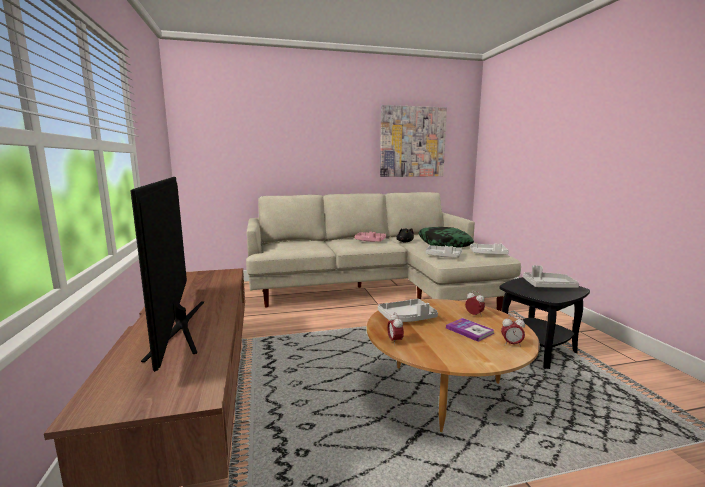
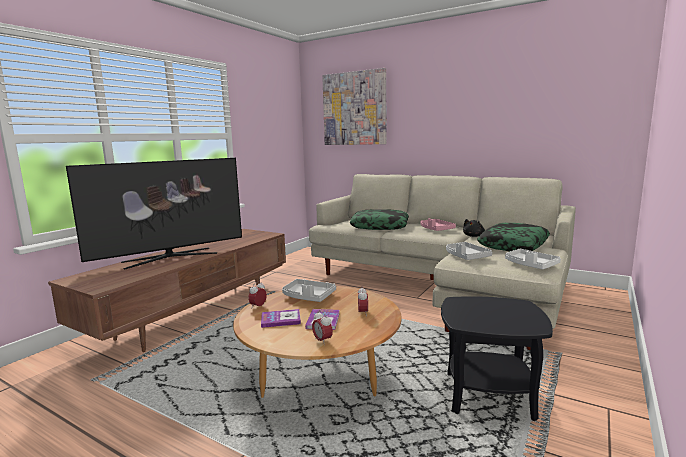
camera: 45 degrees right, 0 degrees up
(179, 326) = (169, 257): television -> television turned 150 degrees counterclockwise
(319, 245) = (380, 226): none -> pillow
(412, 142) = (535, 112): picture -> picture (354, 108)
(442, 343) = (280, 319): none -> book
(548, 286) = (503, 314): grey tray -> none

